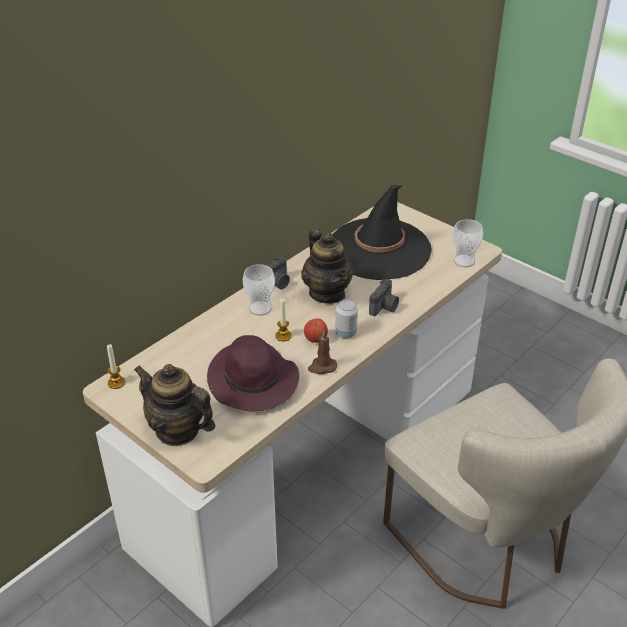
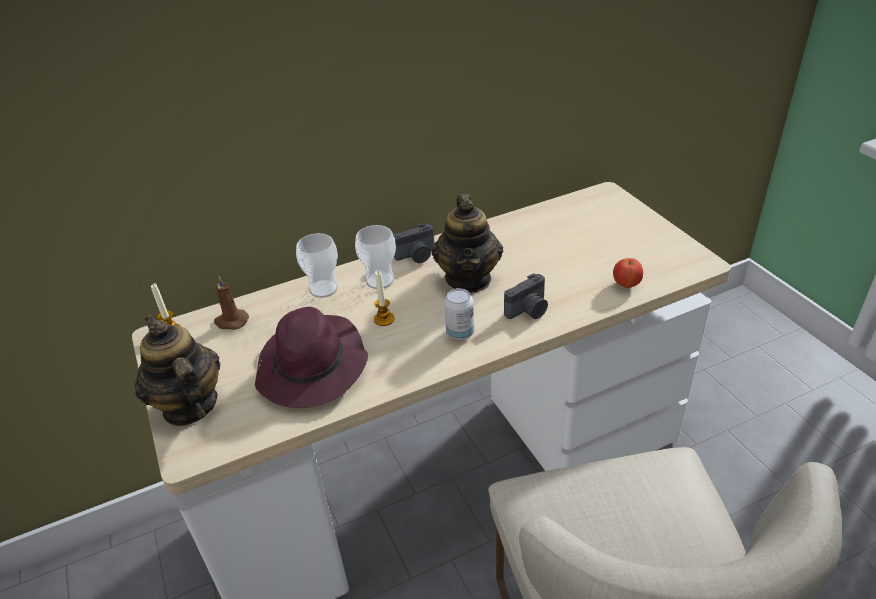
camera: 25 degrees right, 0 degrees up
(315, 340) = (419, 332): apple -> apple (626, 284)
(322, 367) = (404, 369): brown candle -> brown candle (231, 321)
(379, 249) = (564, 238): black hat -> none
(464, 261) = (668, 273): cup -> cup (323, 289)

